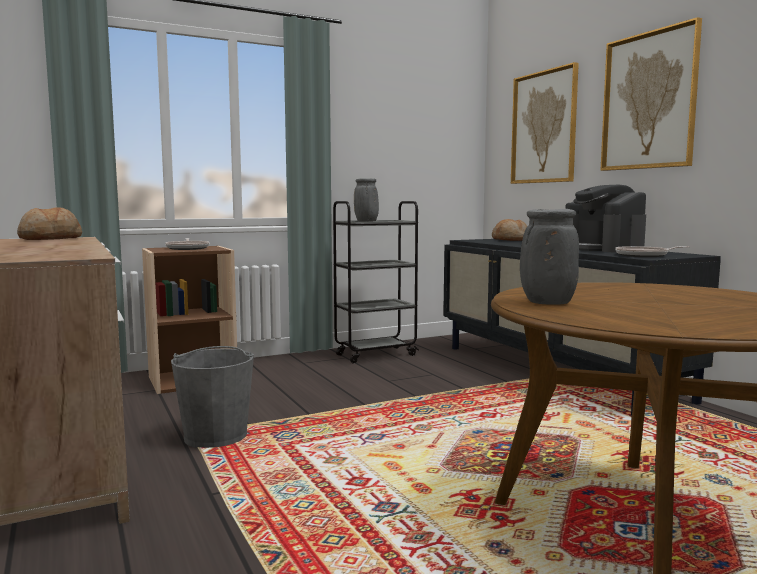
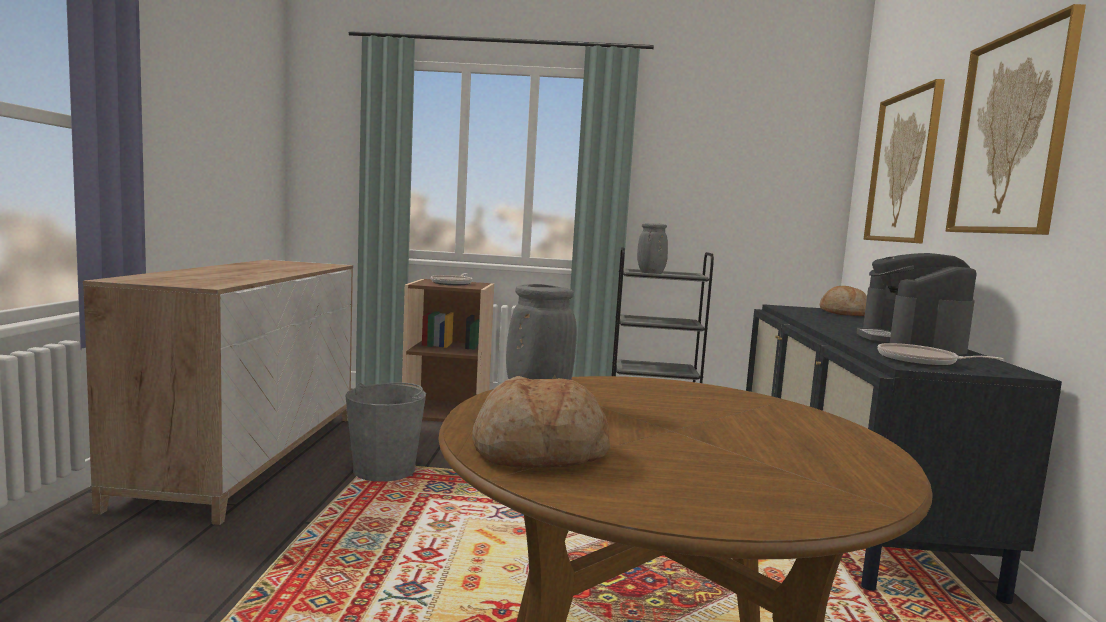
camera: 30 degrees right, 0 degrees up
(50, 239) = (307, 264): bread -> bread (539, 452)

